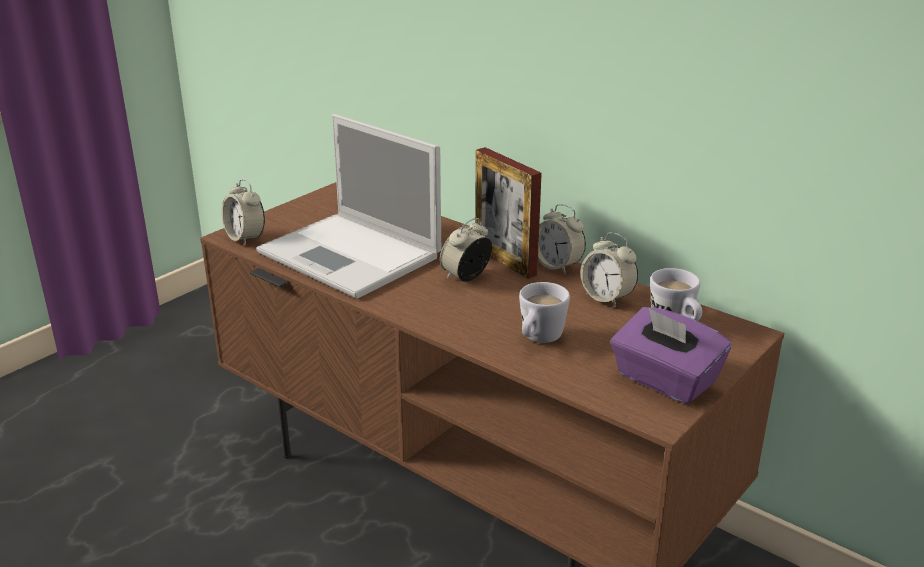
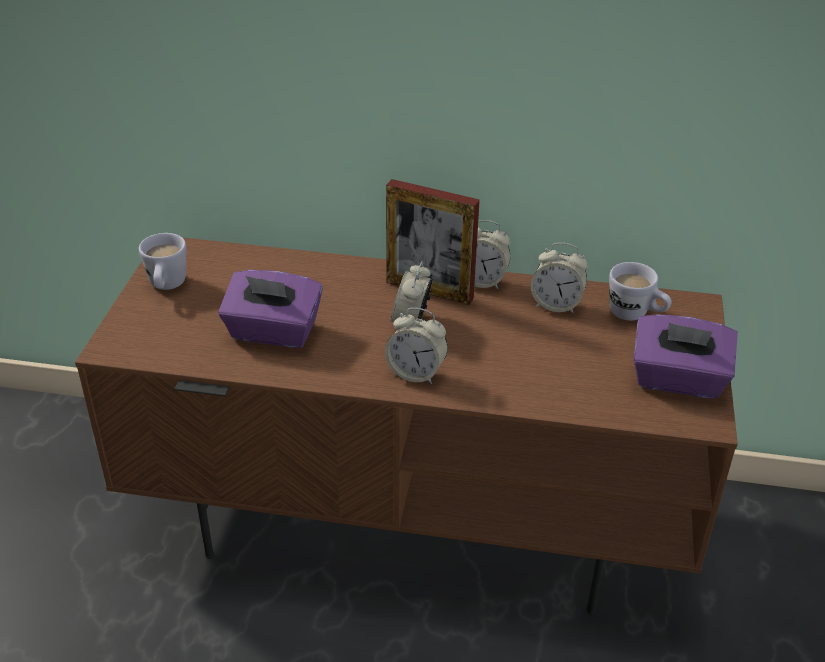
camera: 30 degrees left, 10 degrees up
(245, 238) = (131, 346): alarm clock -> alarm clock (416, 373)
(352, 255) = (273, 332): laptop -> purple tissue box
(538, 339) = (541, 373): white mug -> white mug (166, 287)

